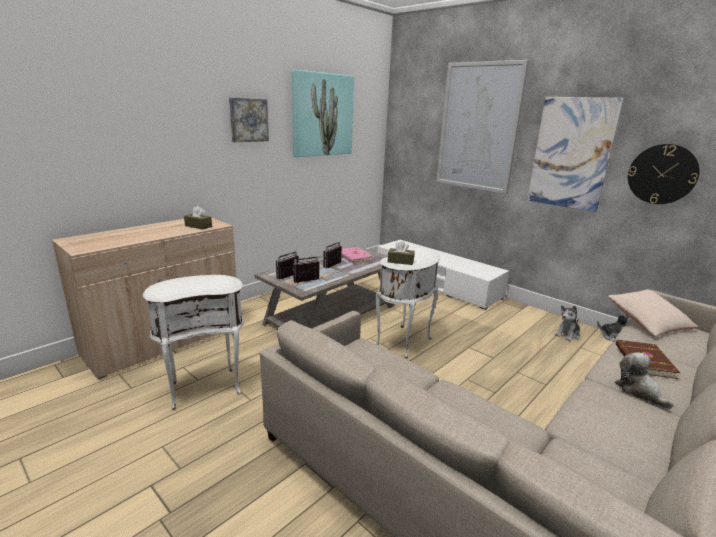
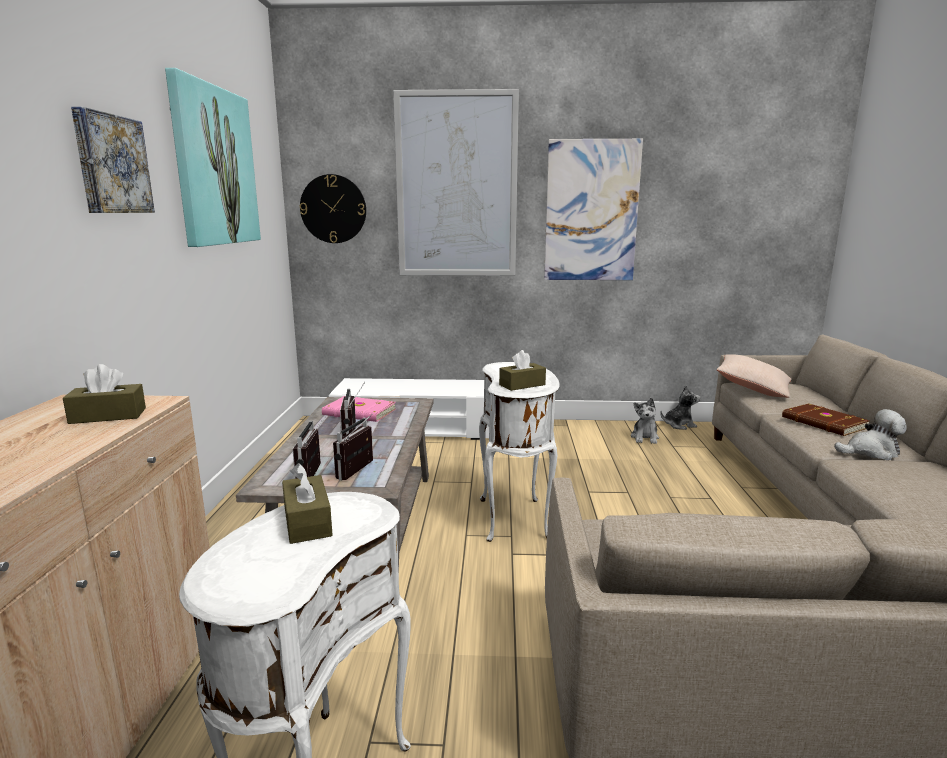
camera: 40 degrees left, 5 degrees down
(206, 281) = (307, 522): none -> brown tissue box
(639, 391) = (870, 452): plush toy -> plush toy turned 150 degrees clockwise
(662, 174) = (694, 225): wall clock -> wall clock (333, 209)

